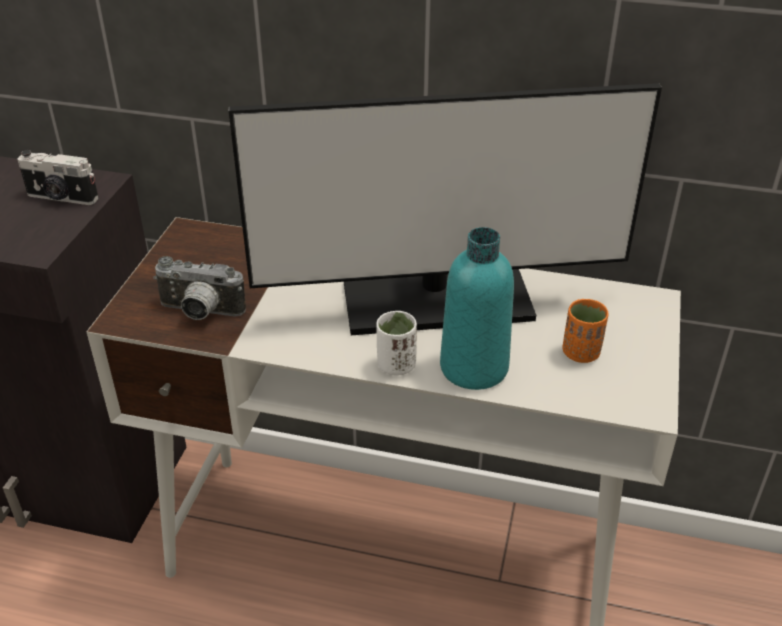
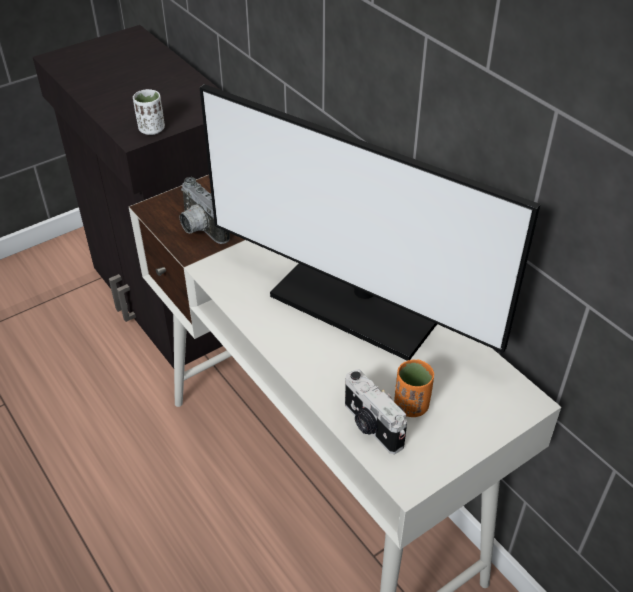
camera: 40 degrees right, 5 degrees up
(61, 198) = (186, 107): camera -> camera (371, 426)
(396, 365) = (273, 335): white cup -> white cup (151, 129)
(474, 367) = (321, 368): turquoise bottle -> none

